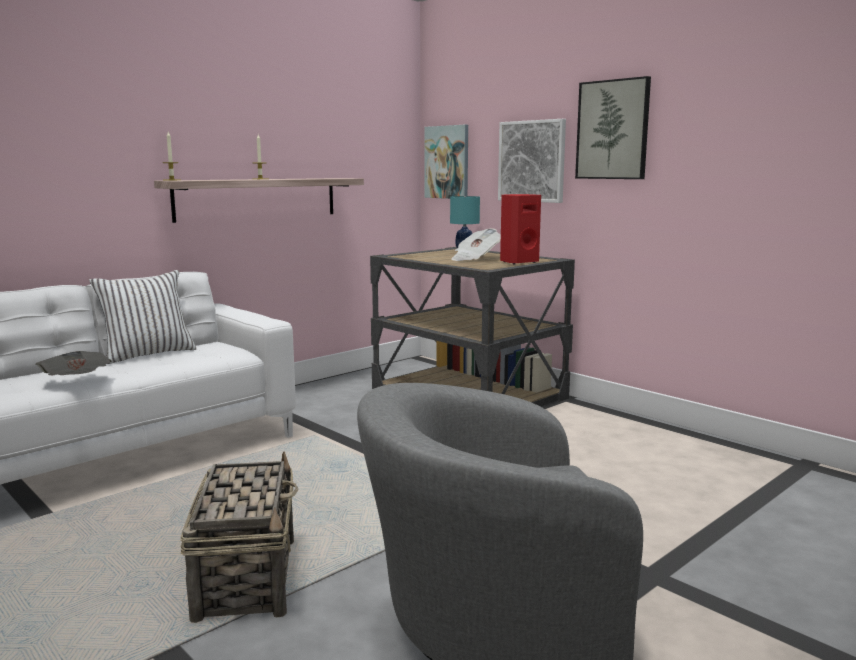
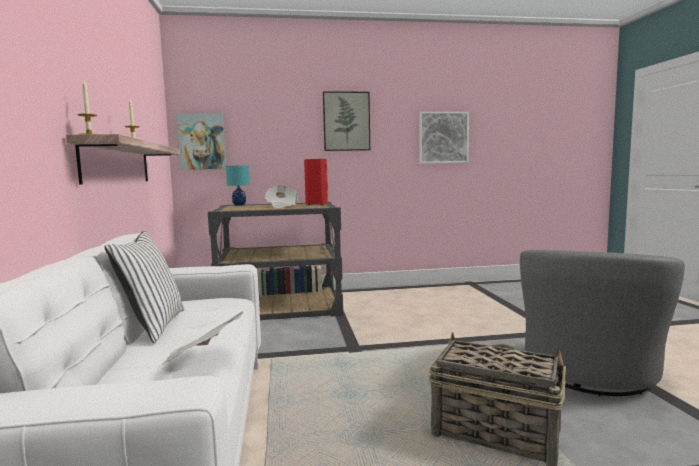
camera: 55 degrees left, 5 degrees down
(532, 161) = (286, 140): picture -> picture (443, 137)

